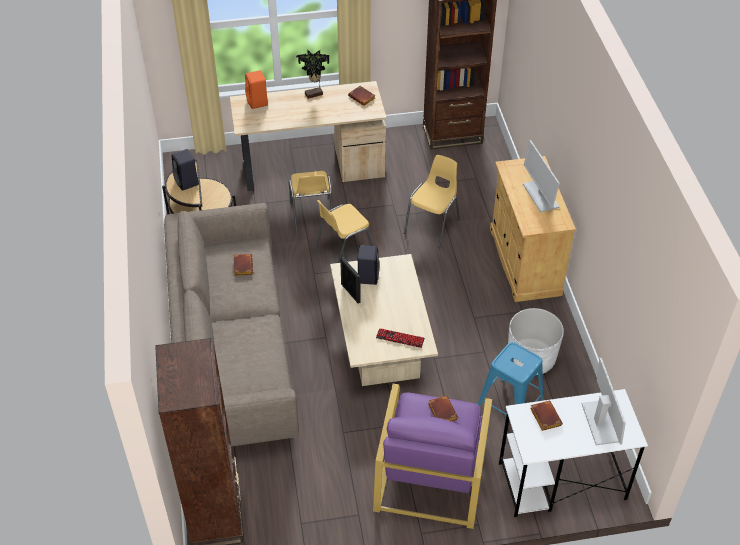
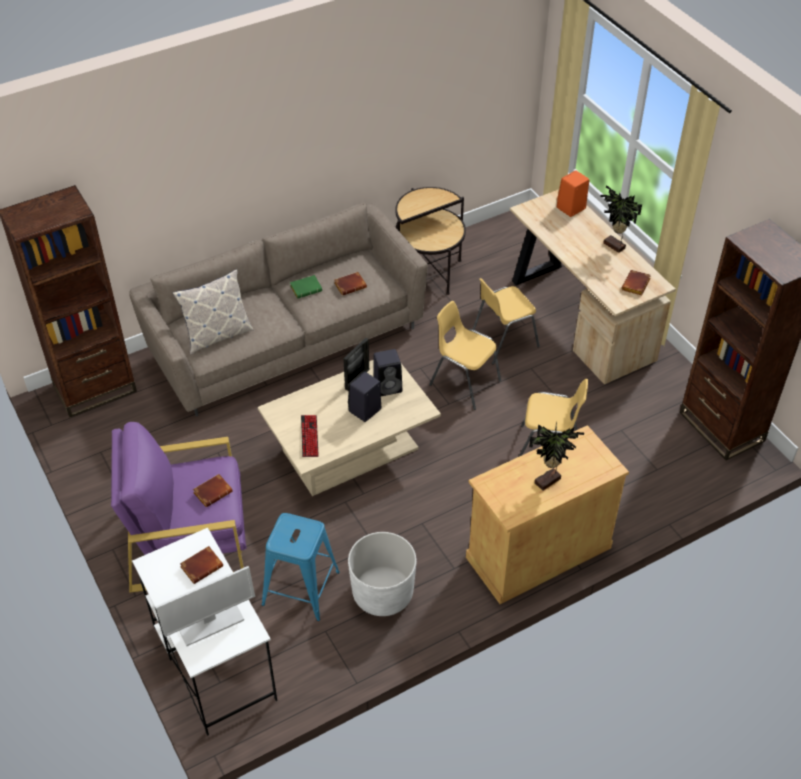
camera: 70 degrees right, 0 degrees up
(187, 182) = (426, 202): black speaker -> black speaker (364, 411)
(229, 296) = (306, 288): none -> green book
(254, 371) = (217, 335): none -> pillow
(540, 195) = (549, 482): monitor -> potted plant

